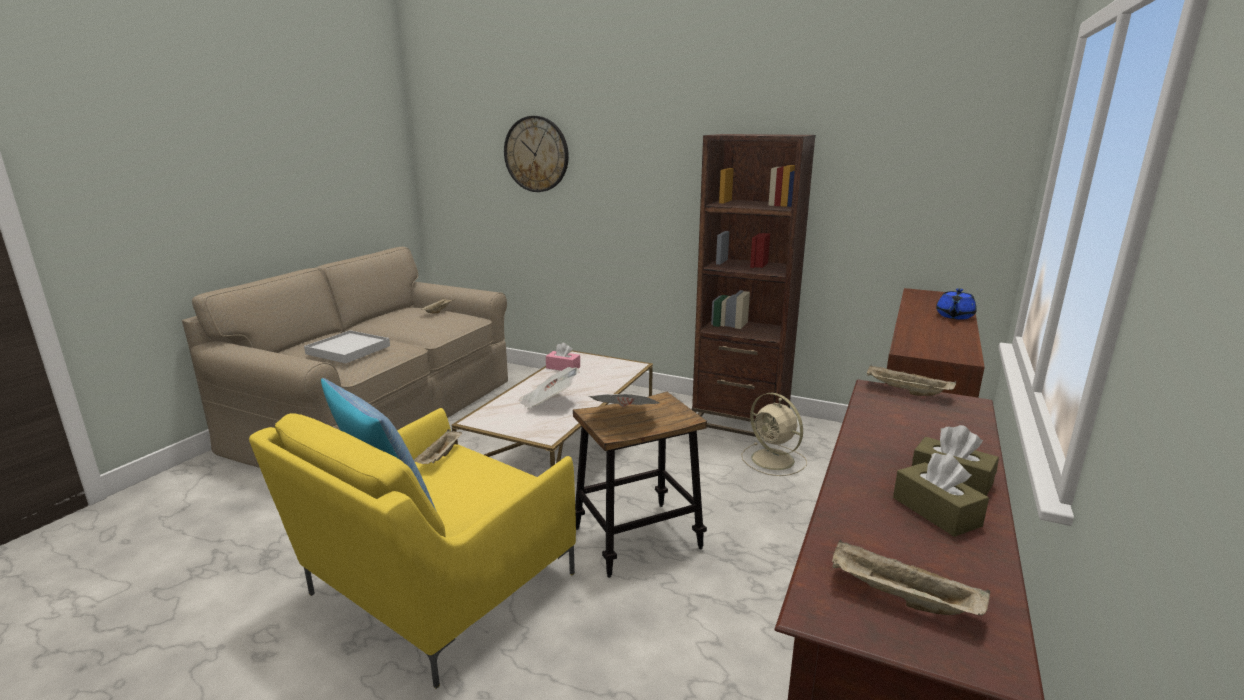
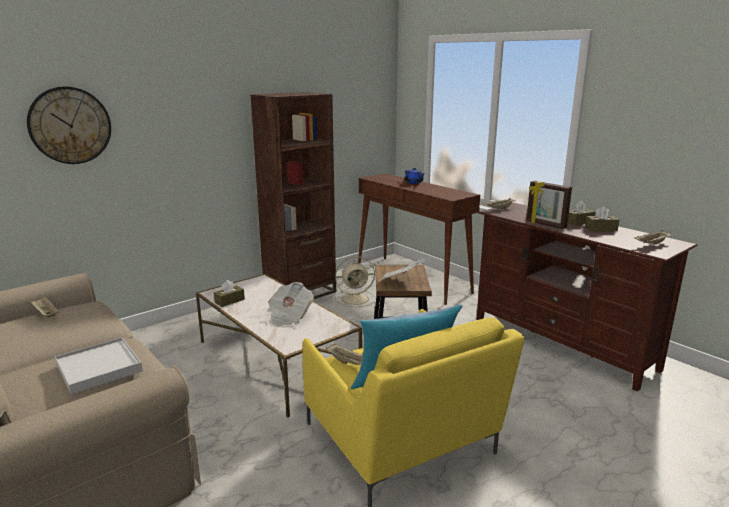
camera: 65 degrees left, 0 degrees up
(563, 367) = (229, 301): pink tissue box -> brown tissue box
(862, 443) = (545, 225): none -> picture frame

